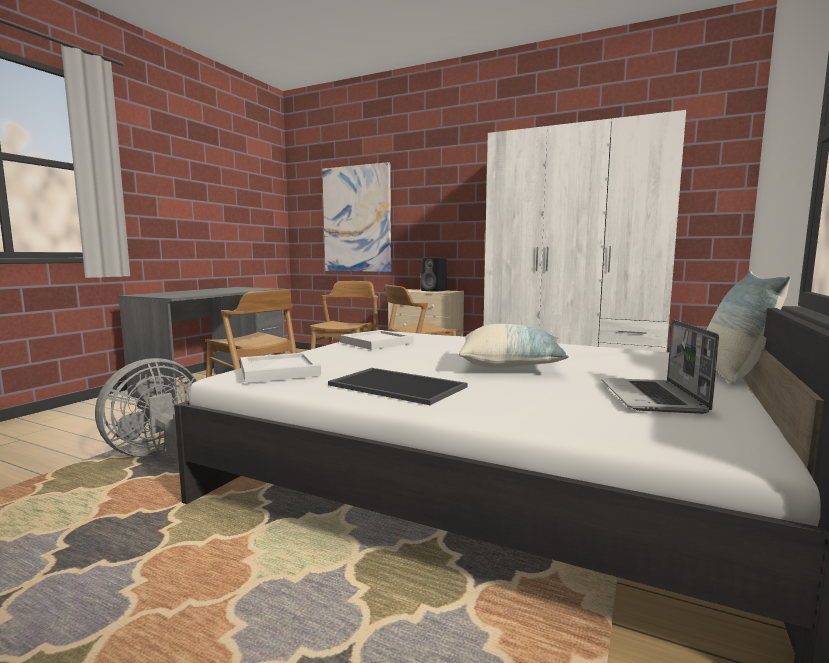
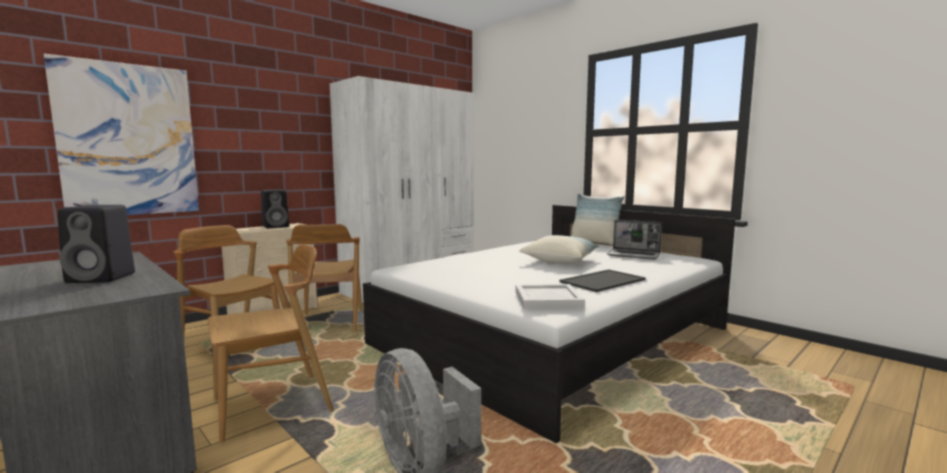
camera: 70 degrees left, 0 degrees up
(205, 292) = (103, 278): none -> black speaker
(375, 342) = (451, 274): white tray -> none

